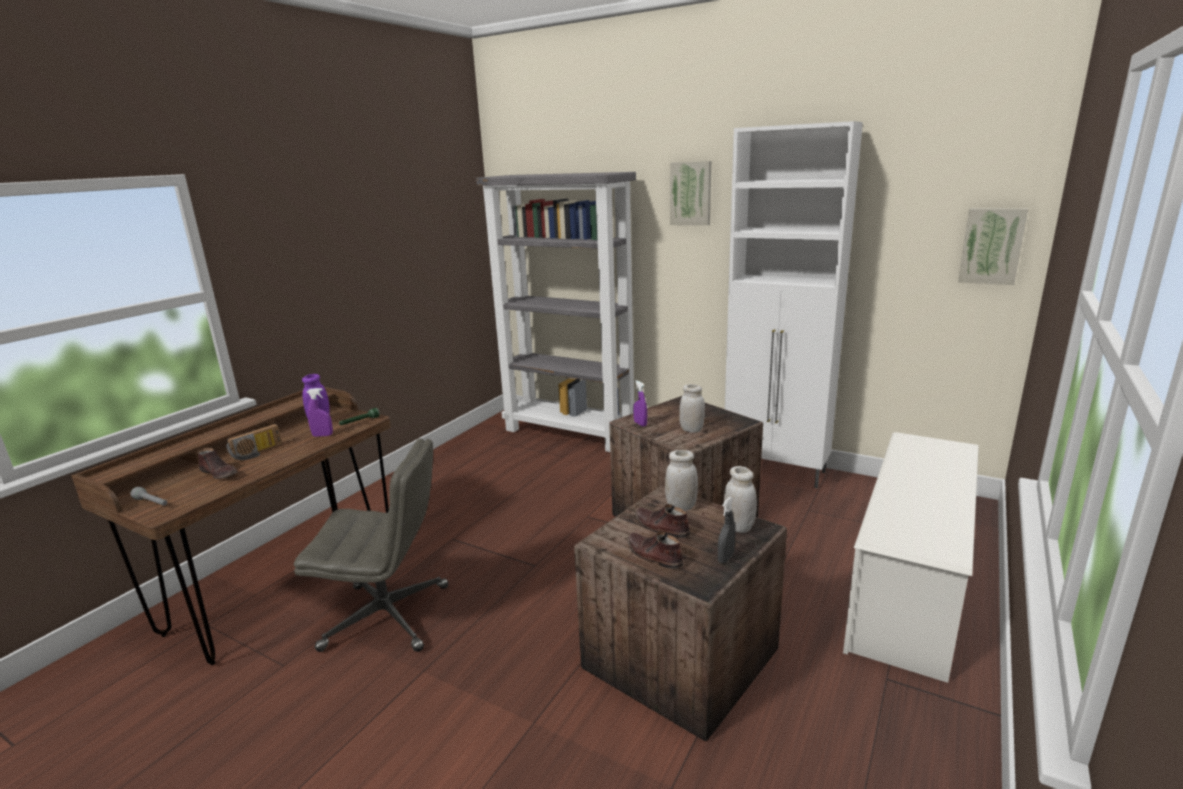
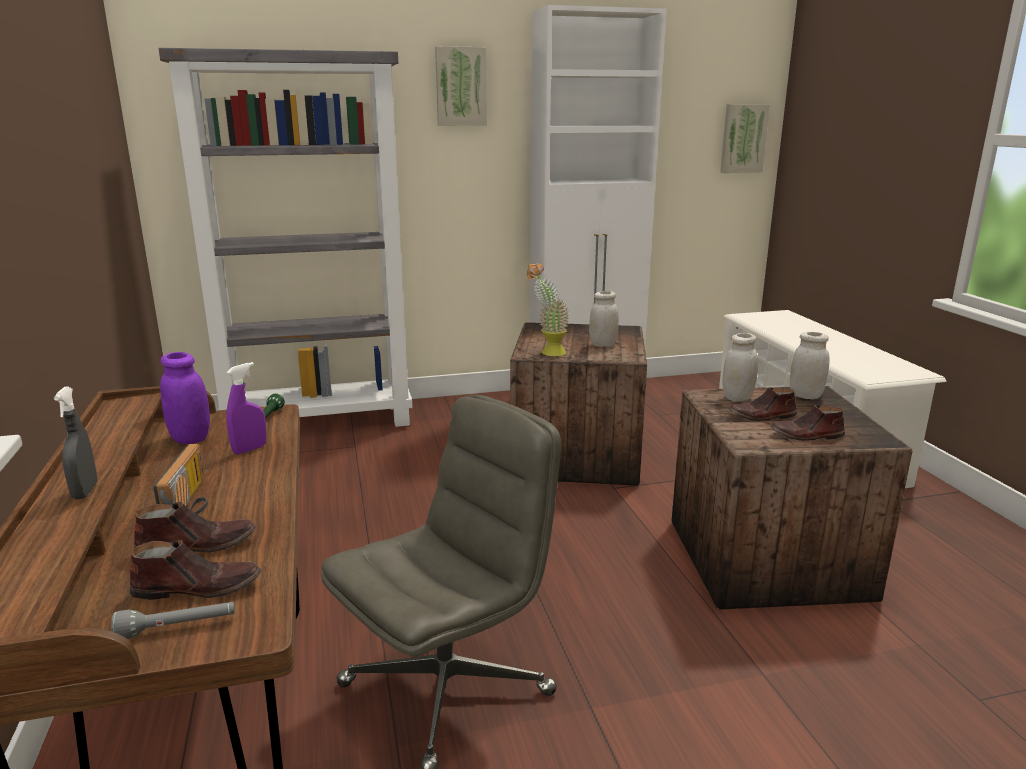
camera: 45 degrees left, 0 degrees up
(185, 491) = (198, 587): none -> brown shoe
(640, 424) = (547, 352): purple spray bottle -> potted plant
(726, 558) = (848, 417): grey spray bottle -> grey spray bottle (85, 491)

